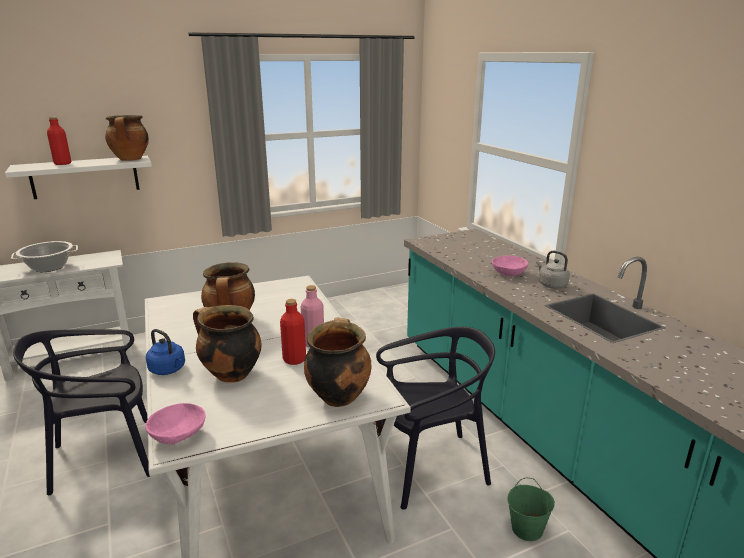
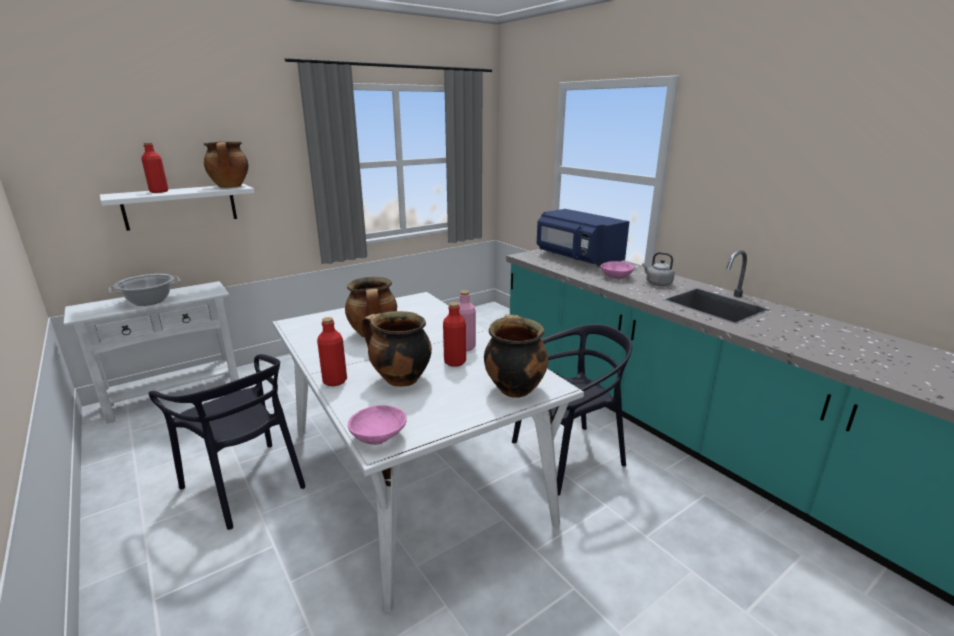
camera: 10 degrees left, 0 degrees up
(105, 457) = (246, 484): black chair -> black chair turned 105 degrees counterclockwise
(168, 370) = (335, 381): blue kettle -> red bottle
(479, 247) = (577, 258): none -> blue microwave
(527, 529) = (670, 498): green bucket -> none

